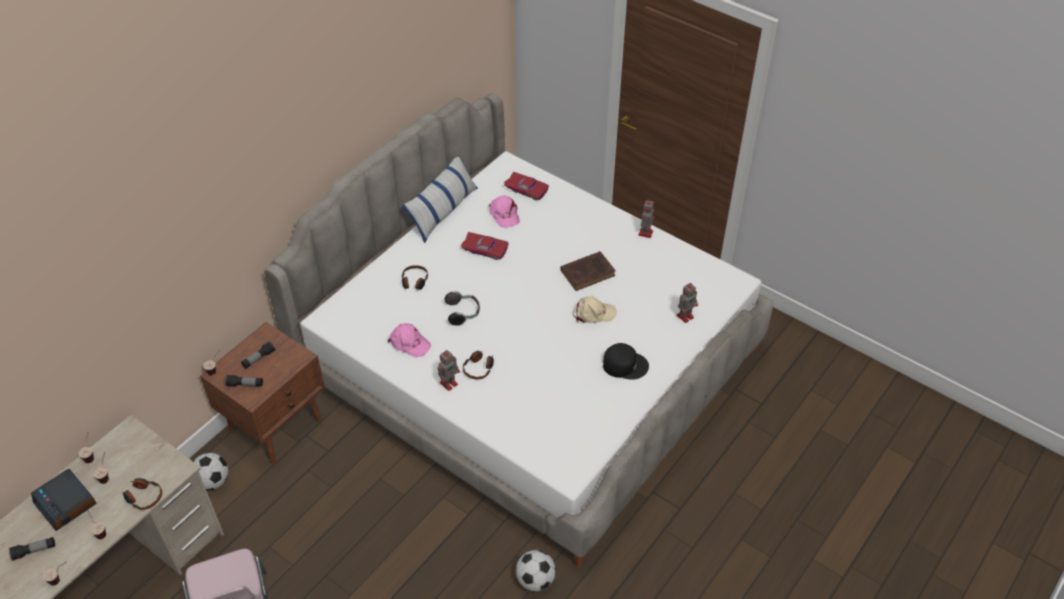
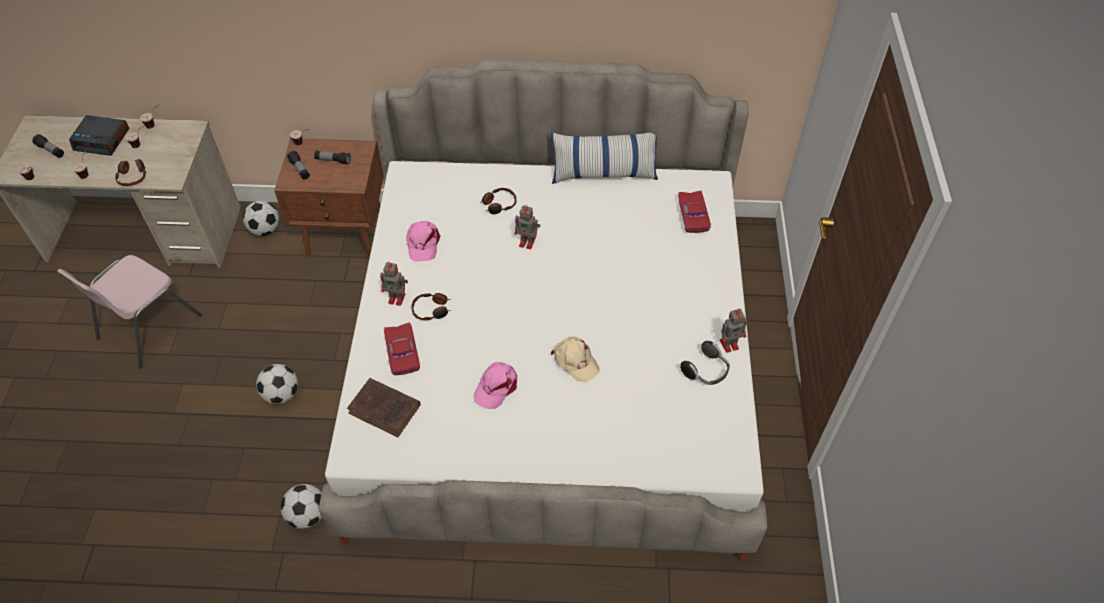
camera: 55 degrees right, 5 degrees up
(66, 503) = (102, 139): alarm clock -> alarm clock turned 90 degrees counterclockwise
(405, 547) = (281, 394): none -> football
(463, 313) = (489, 260): headphones -> headphones (706, 371)
(485, 248) = (585, 230): red toy car -> red toy car (404, 352)
(504, 214) = (643, 218): pink cap -> pink cap (496, 386)
(589, 272) = (627, 327): brown book -> brown book (386, 410)
(624, 364) = (528, 425): black cap -> none
(685, 316) = (641, 444): toy robot -> toy robot (528, 242)

